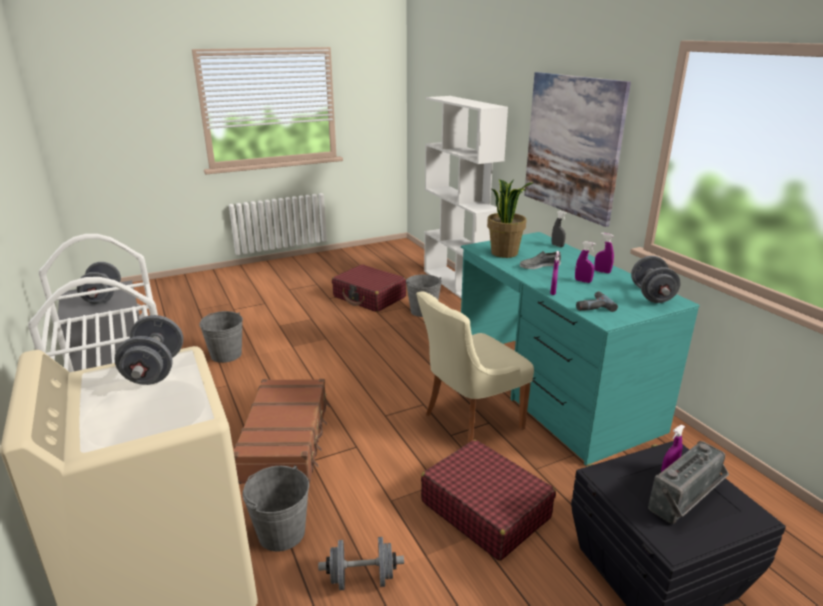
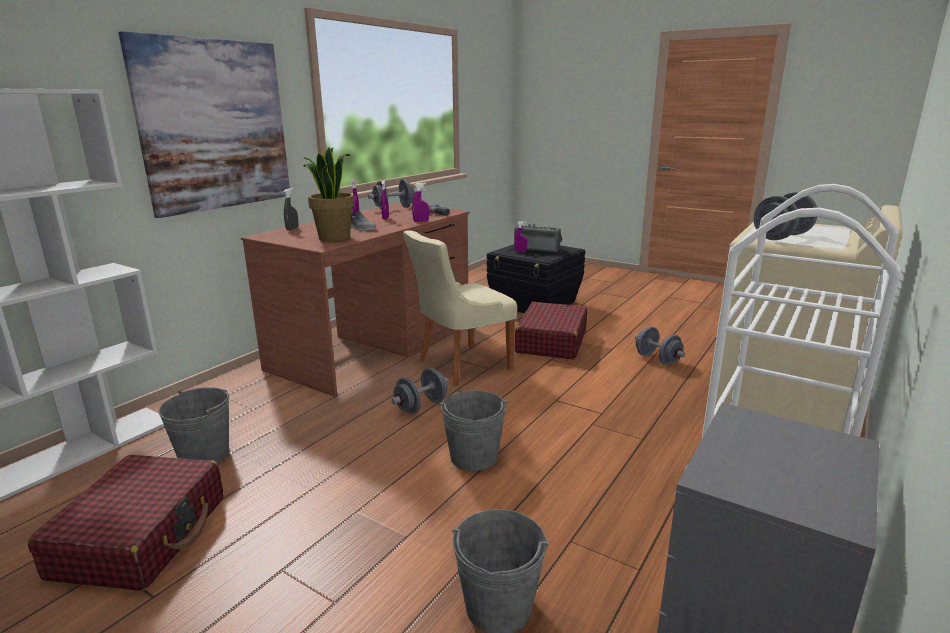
camera: 120 degrees left, 5 degrees down
(103, 297) = (768, 461): grey dumbbell -> grey dumbbell (421, 406)
(281, 533) = (678, 394): grey bucket -> grey bucket (473, 457)
(286, 440) = (598, 437): brown suitcase -> none
(470, 422) = (461, 365): beige chair -> beige chair turned 120 degrees clockwise
(552, 389) = (375, 345): turquoise desk -> brown desk

